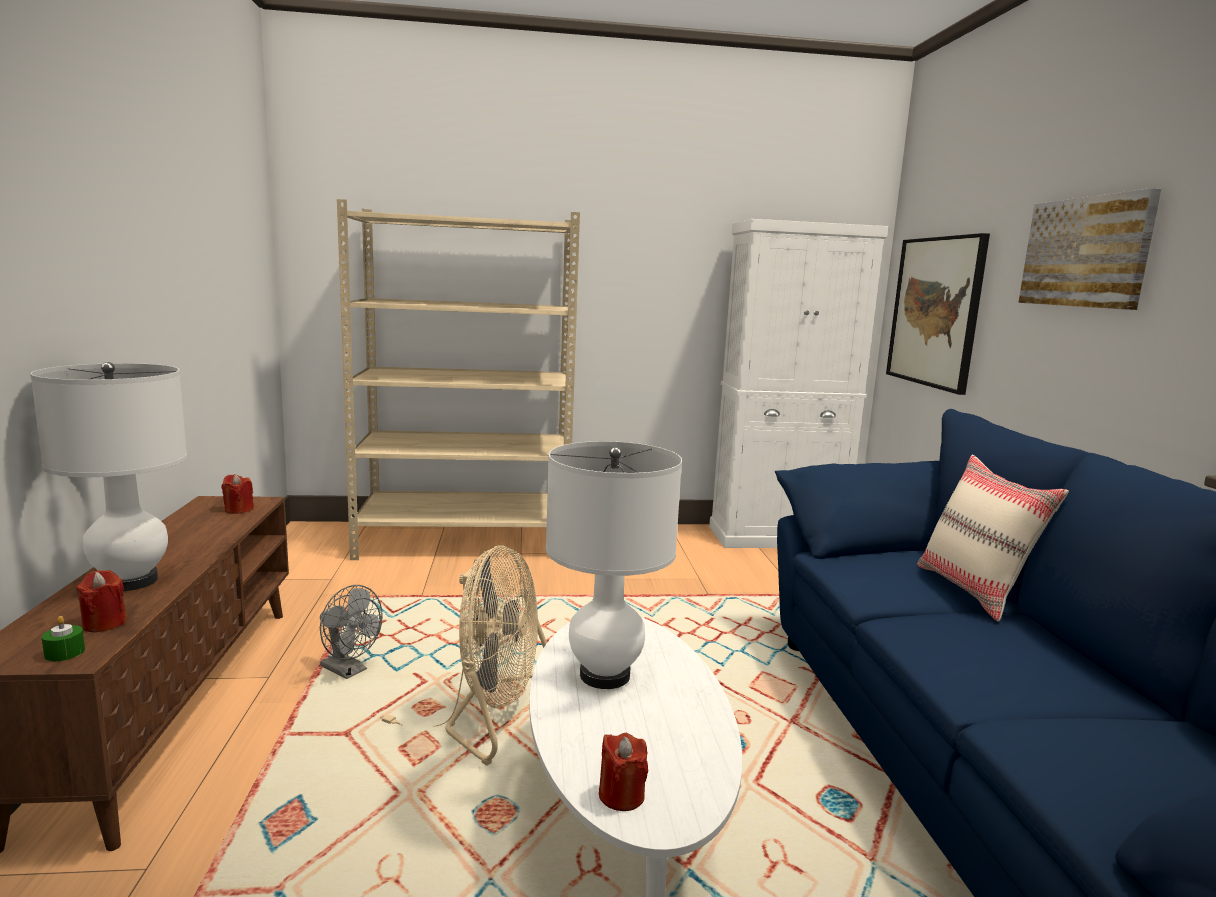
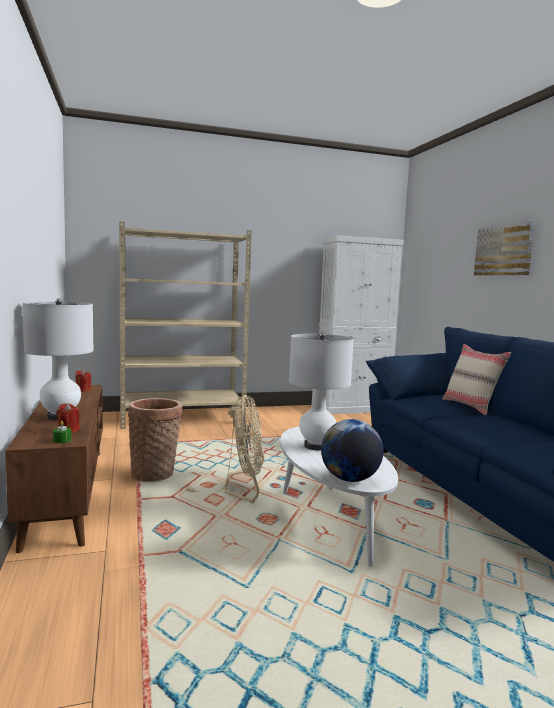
camera: 10 degrees left, 5 degrees down
(349, 671) = (155, 474): grey fan -> basket
(621, 795) = (350, 479): red candle -> globe
(935, 312) = (429, 283): picture -> none

